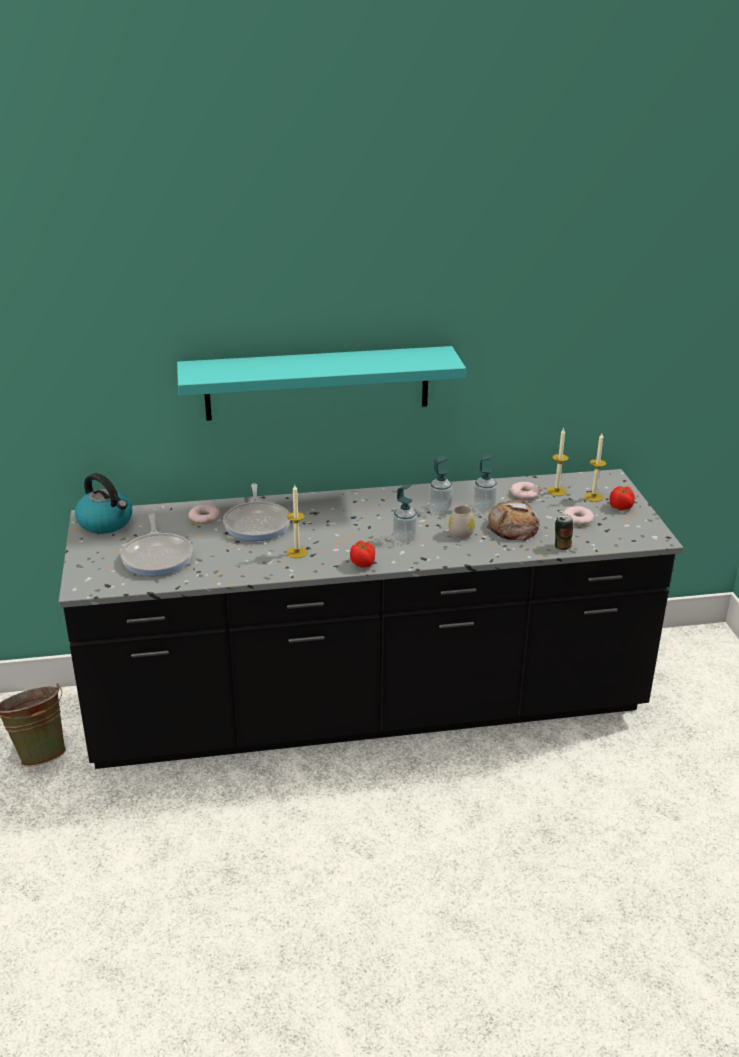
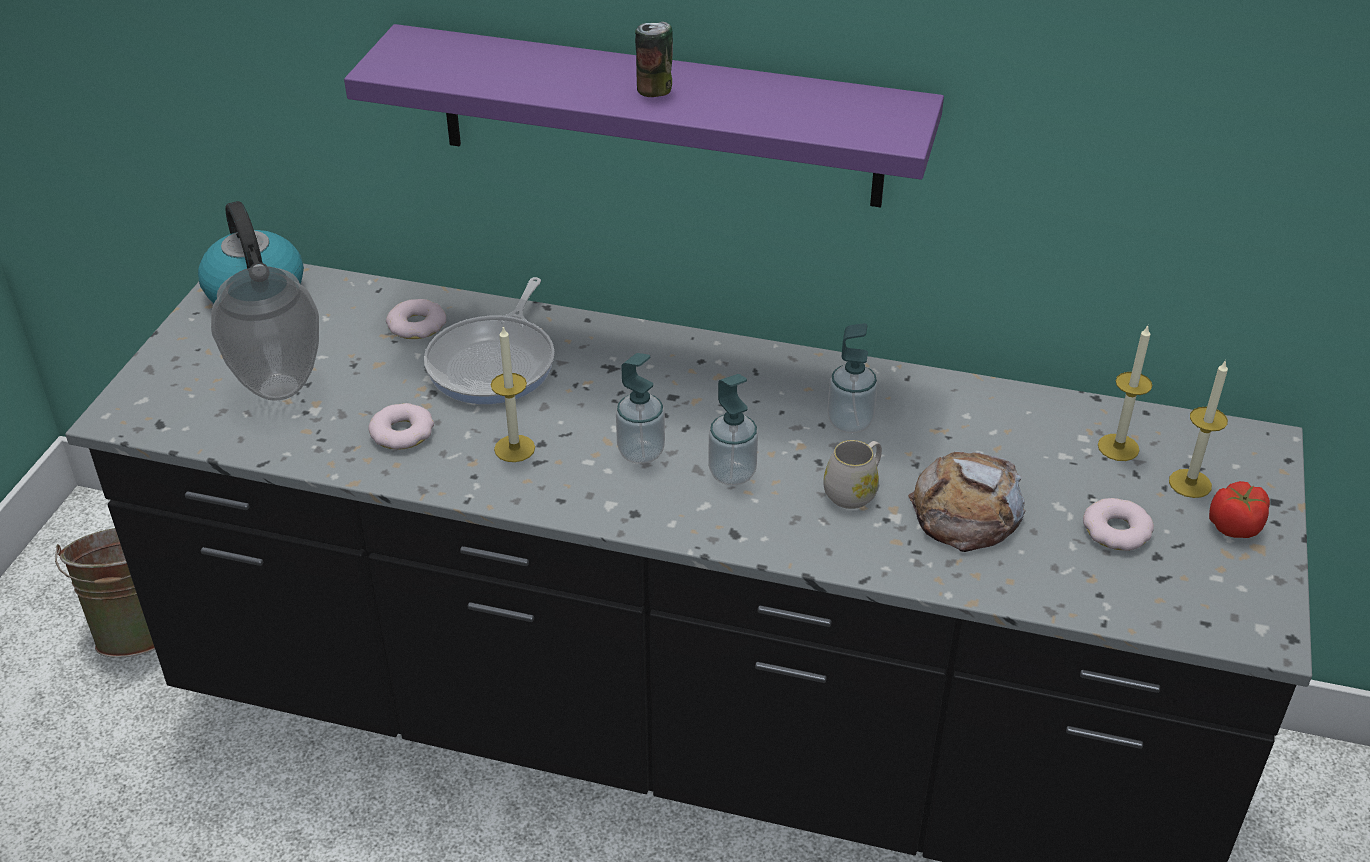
camera: 25 degrees right, 10 degrees up
(157, 556) = (281, 387): frying pan -> vase
(317, 383) = (659, 117): turquoise shelf -> purple shelf
(363, 563) = (612, 511): tomato -> none
(484, 507) = (940, 443): soap dispenser -> soap dispenser (641, 452)
(524, 494) = (1046, 435): donut -> donut (402, 432)
(562, 546) = (1036, 589): can -> can (655, 90)

